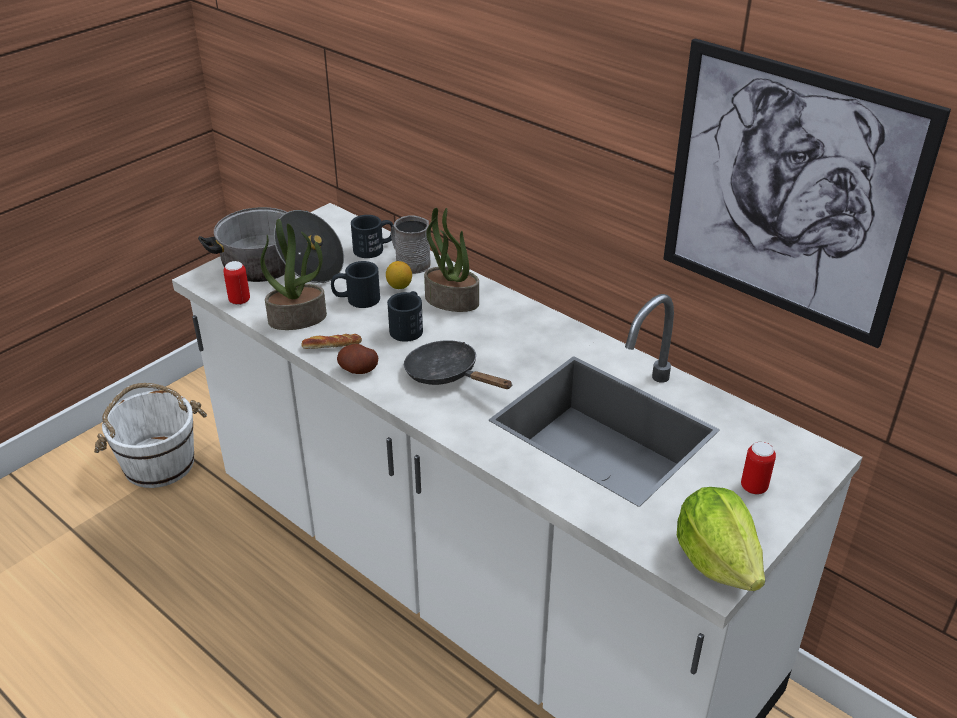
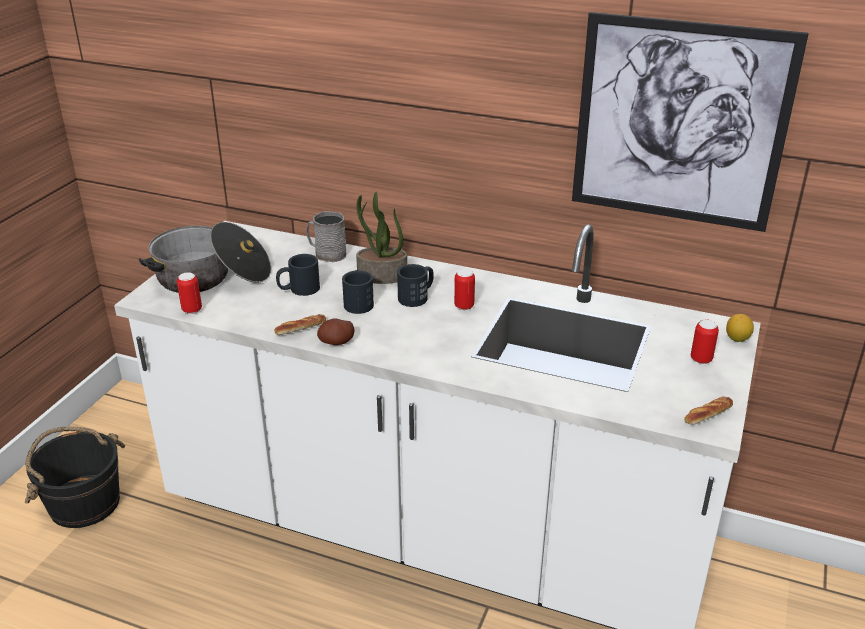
camera: 20 degrees left, 5 degrees down
(159, 463) = (84, 503): white bucket -> black bucket
(298, 318) = (256, 313): potted plant -> none
(374, 248) = (289, 249): black mug -> black mug (417, 296)
(399, 286) = (330, 273): lemon -> lemon (737, 339)
(447, 375) = (415, 331): black frying pan -> none
(518, 356) = (464, 306): none -> can
(716, 560) = (708, 414): lettuce -> bread

